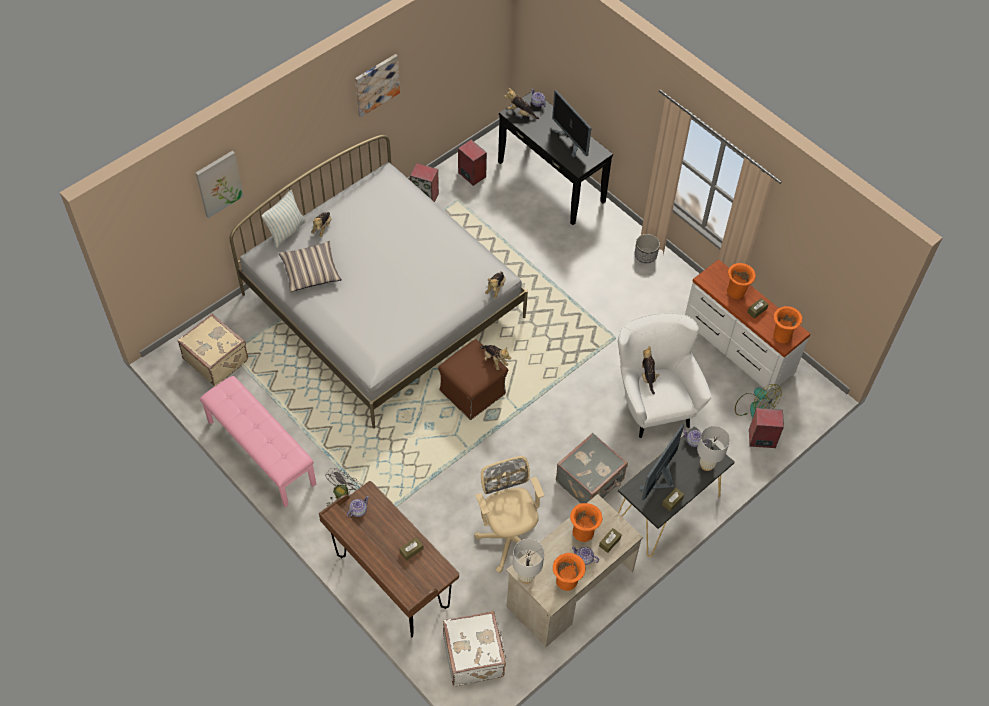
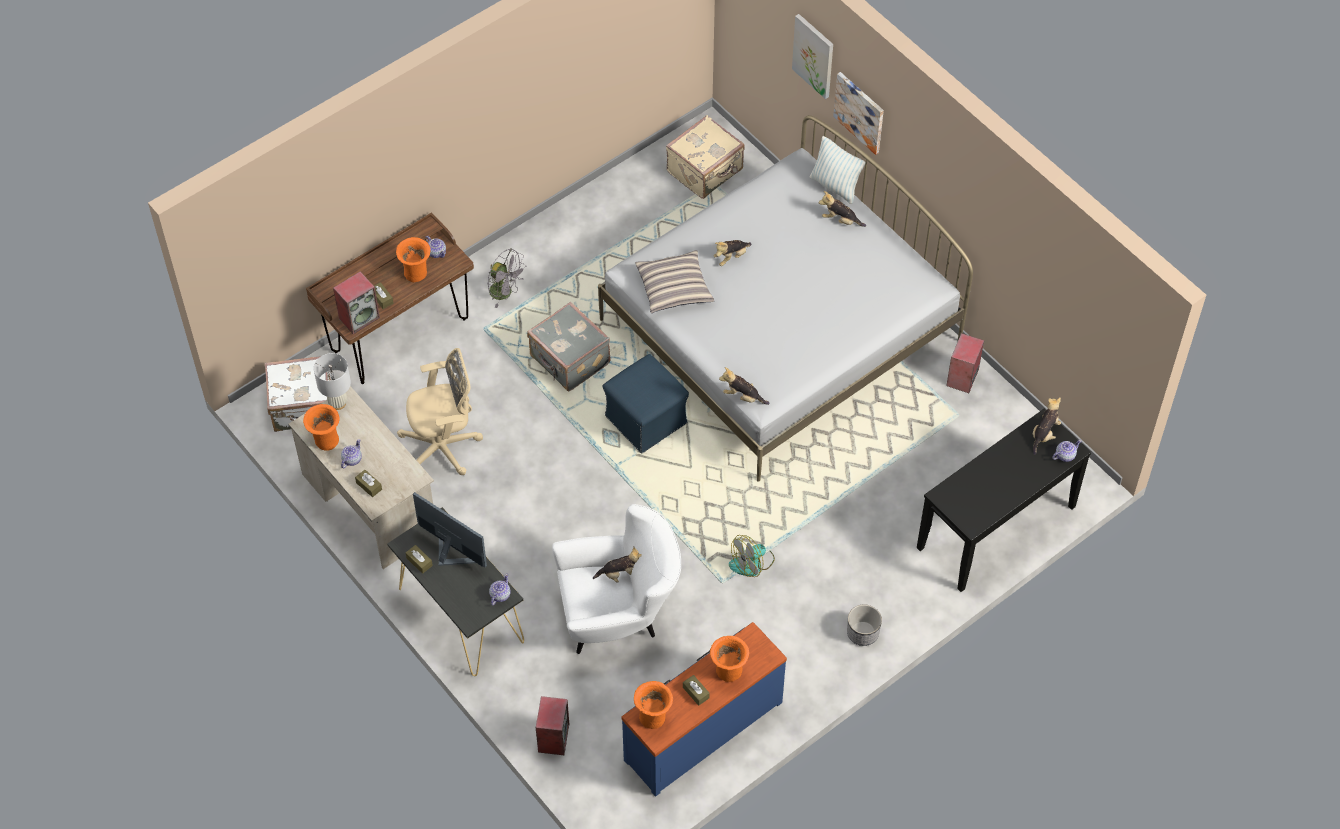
camera: 95 degrees right, 0 degrees up
(260, 453) = (575, 216): pink bench -> none
(311, 271) = (772, 209): pillow -> pillow (674, 288)
(376, 84) = (979, 198): picture -> picture (860, 112)
(471, 174) = (1004, 432): speaker -> speaker (359, 317)
(473, 391) = (646, 420): brown ottoman -> blue ottoman
(494, 360) = (652, 408): plush toy -> plush toy (731, 257)
(571, 141) = (992, 490): monitor -> none
(583, 531) = (386, 461): orange vase -> orange vase (416, 273)
(590, 481) = (508, 536): grey suitcase -> grey suitcase (569, 361)
(706, 465) = (465, 605): white table lamp -> none
(737, 347) = (702, 729): white dresser -> blue dresser
(754, 407) = (602, 736): fan -> fan (752, 562)

